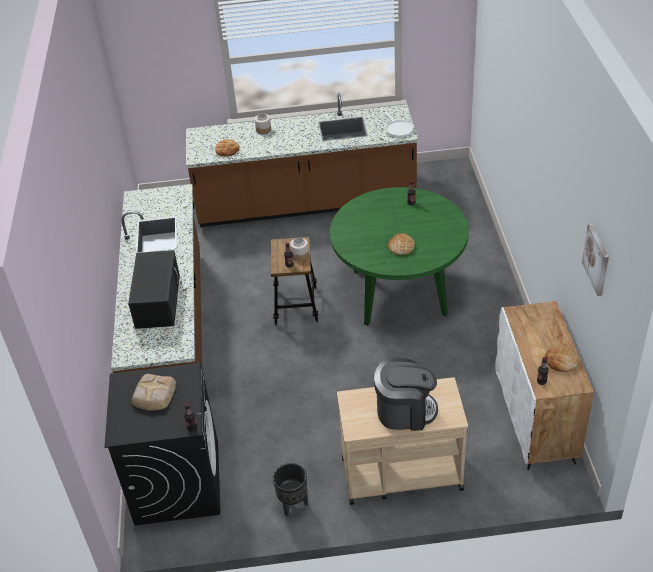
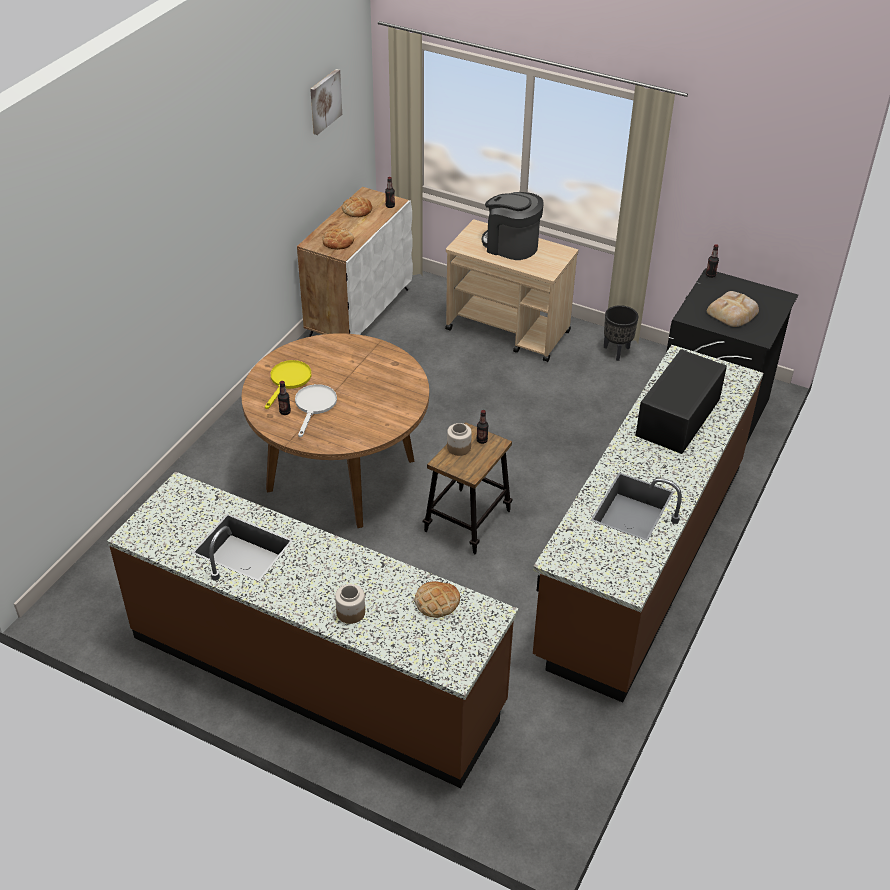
camera: 150 degrees left, 0 degrees up
(397, 128) = (176, 503): white frying pan -> white frying pan (314, 406)
(399, 292) = (341, 475): green dining table -> brown dining table
(401, 246) = (357, 370): bread -> bread (338, 242)
(433, 219) = (288, 381): none -> yellow frying pan

